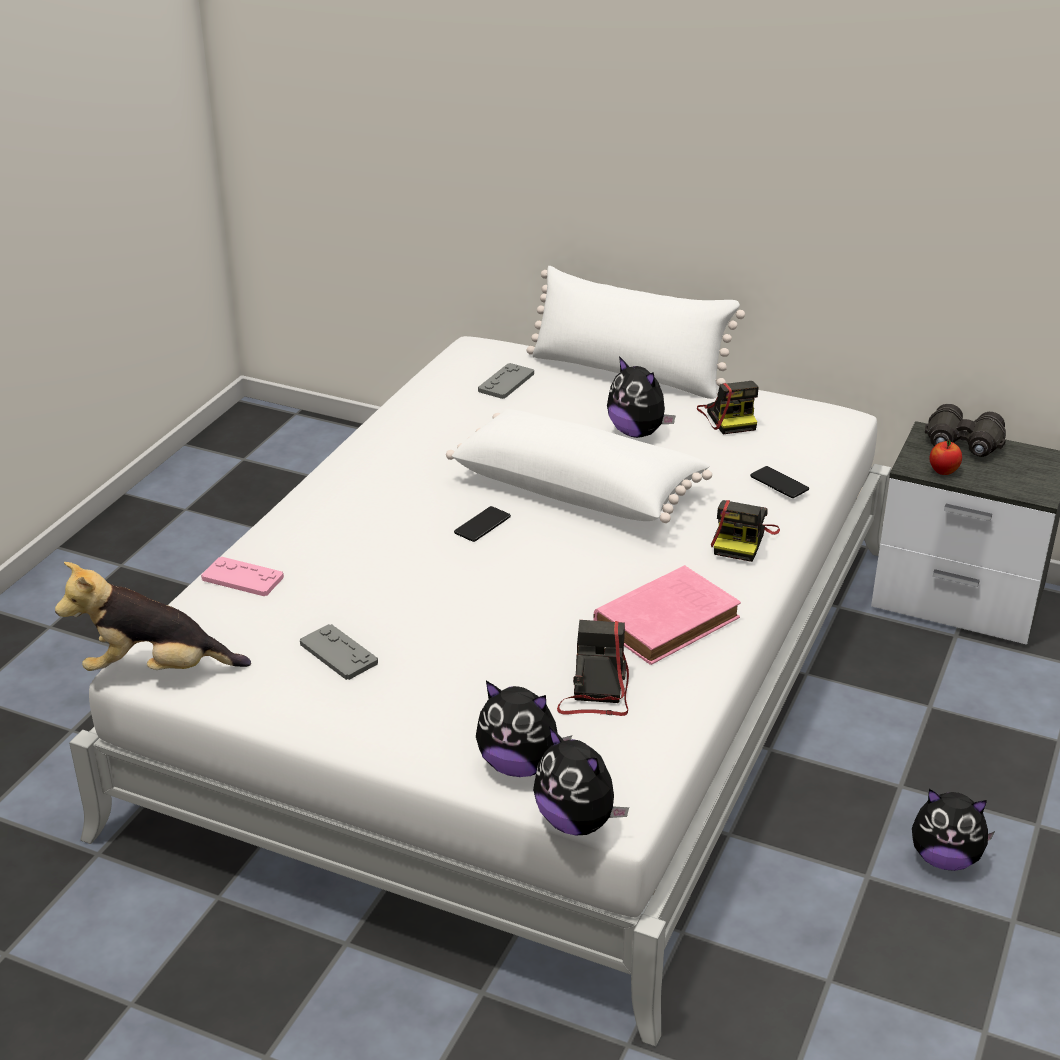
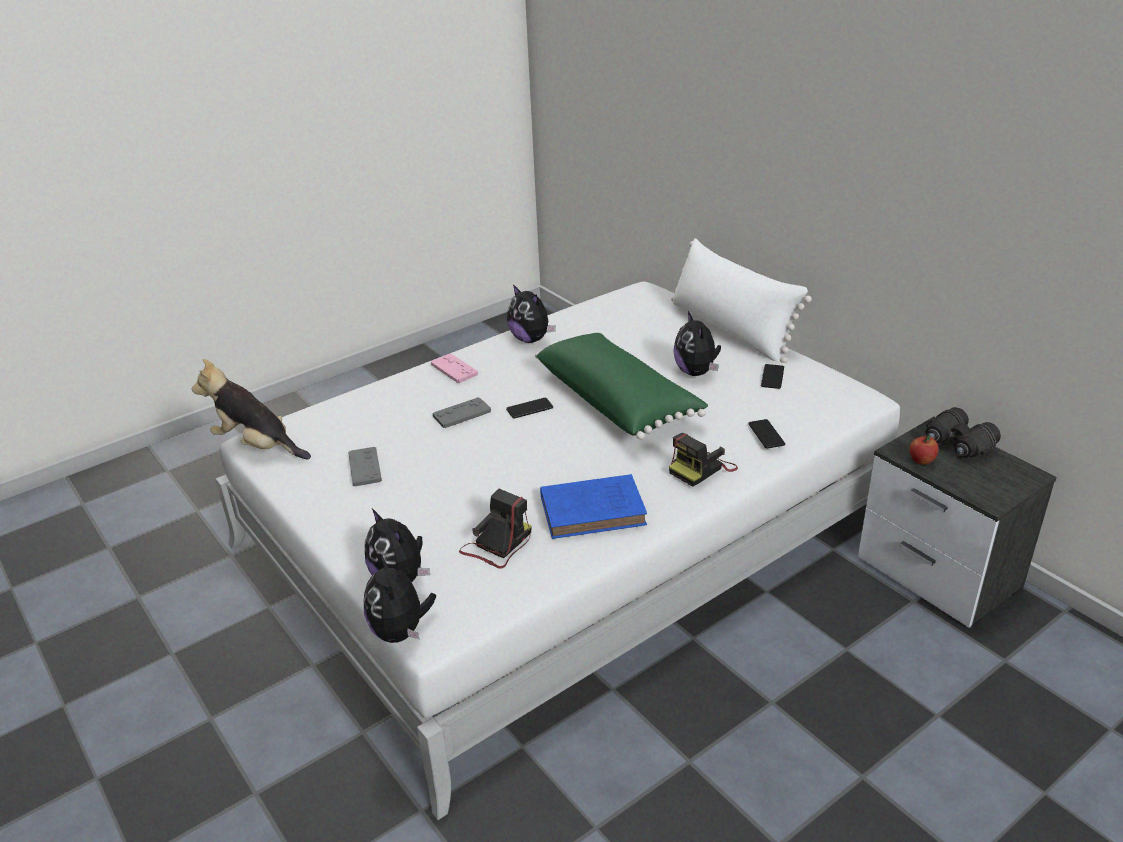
camera: 30 degrees right, 0 degrees up
(242, 578) = (357, 403): pink game controller -> pink game controller (454, 369)
(506, 382) = (639, 317): grey game controller -> grey game controller (462, 414)
(578, 489) = (618, 401): white pillow -> green pillow
(669, 620) = (595, 511): pink book -> blue book
(729, 417) = (772, 377): camera -> phone
(944, 858) = (762, 772): plush toy -> plush toy (531, 339)

